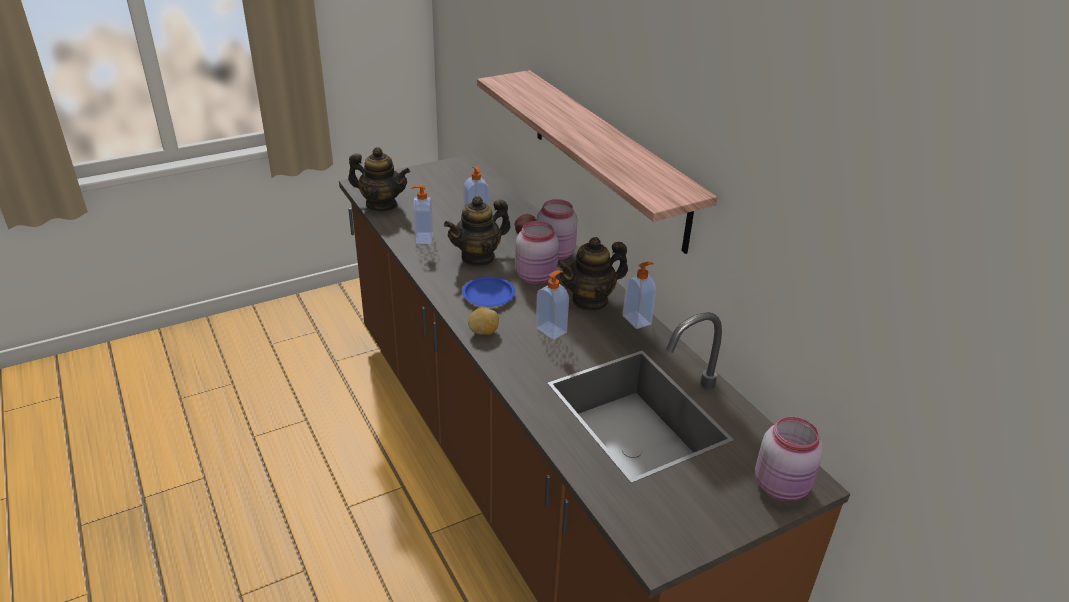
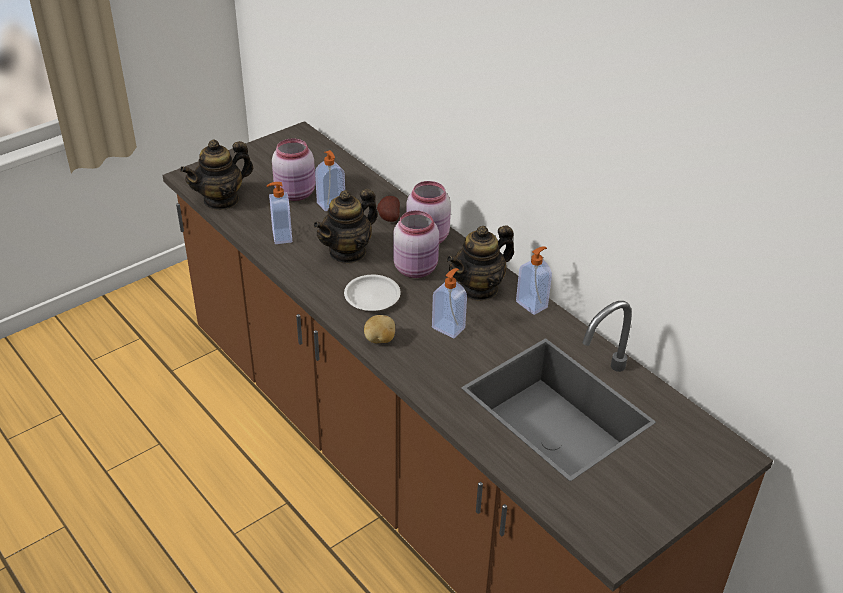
camera: 10 degrees left, 5 degrees up
(381, 204) = (221, 200): teapot -> teapot turned 135 degrees clockwise
(488, 295) = (372, 296): blue plate -> white plate
(607, 157) = (480, 135): shelf -> none
(782, 487) = (711, 463): pink jar -> pink jar (296, 193)

